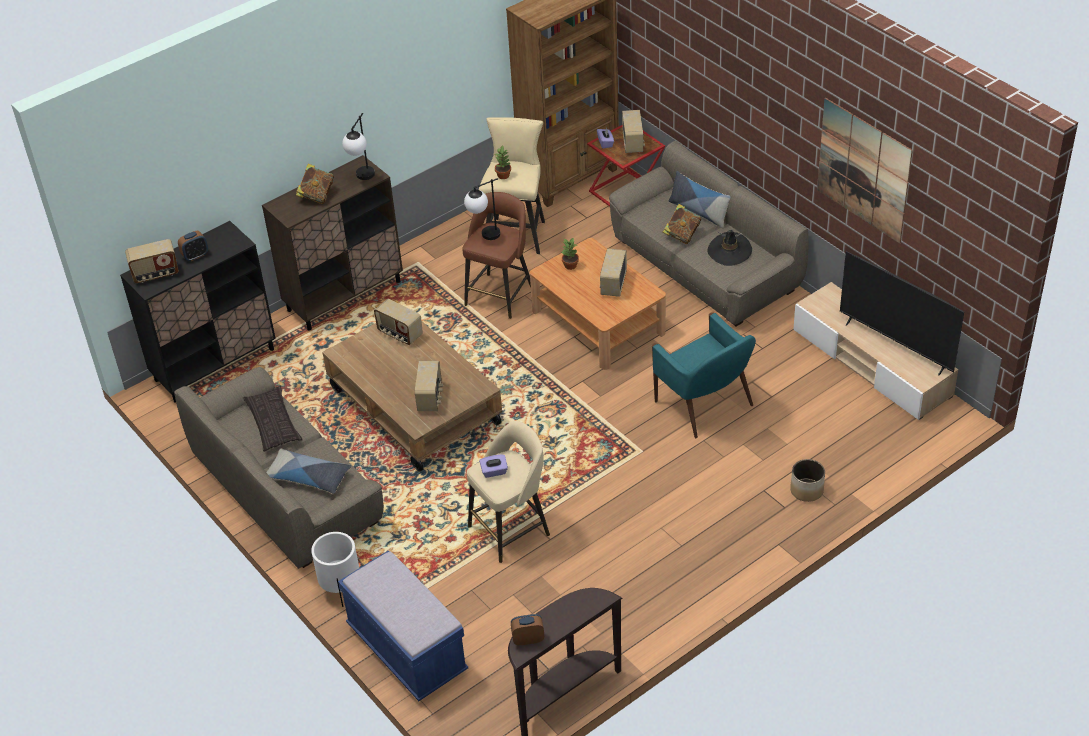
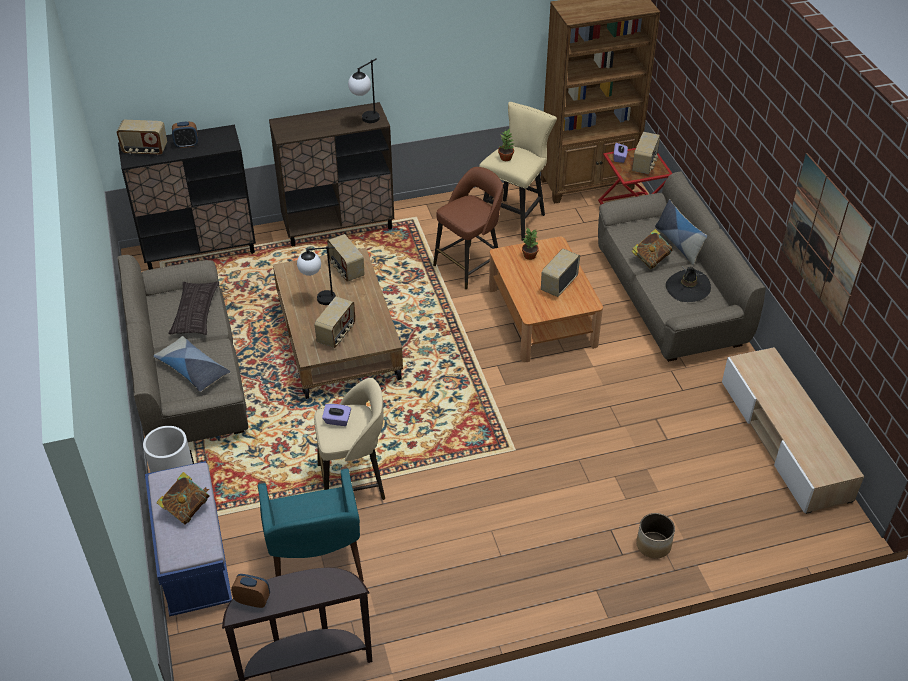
camera: 20 degrees right, 0 degrees up
(317, 195) = (318, 124): book -> book (186, 509)
(484, 237) = (460, 206): table lamp -> table lamp (318, 299)
(705, 405) = (598, 426): turquoise armchair -> turquoise armchair (316, 562)
(896, 345) = (809, 430): television -> none

